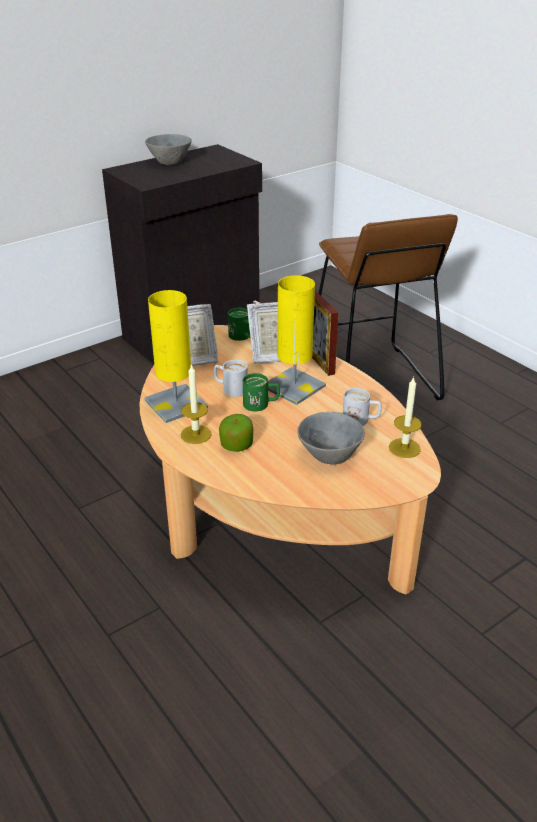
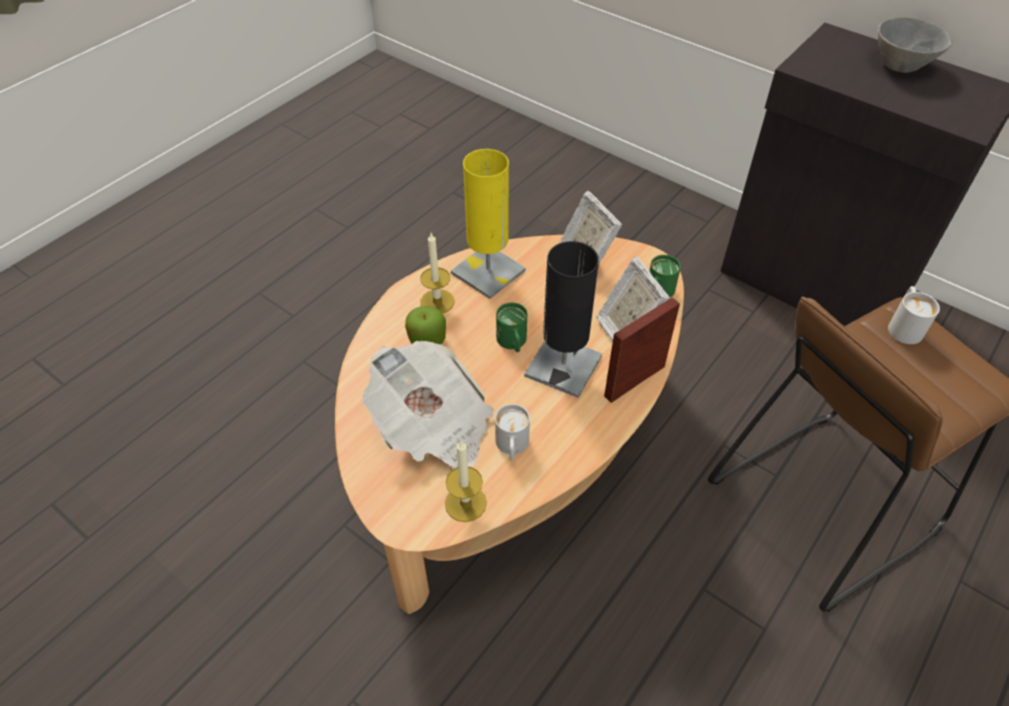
camera: 75 degrees right, 15 degrees up
(230, 389) = (535, 309): white mug -> white mug (903, 325)
(294, 386) = (563, 366): yellow table lamp -> black table lamp
(330, 454) = (433, 426): grey bowl -> newspaper

